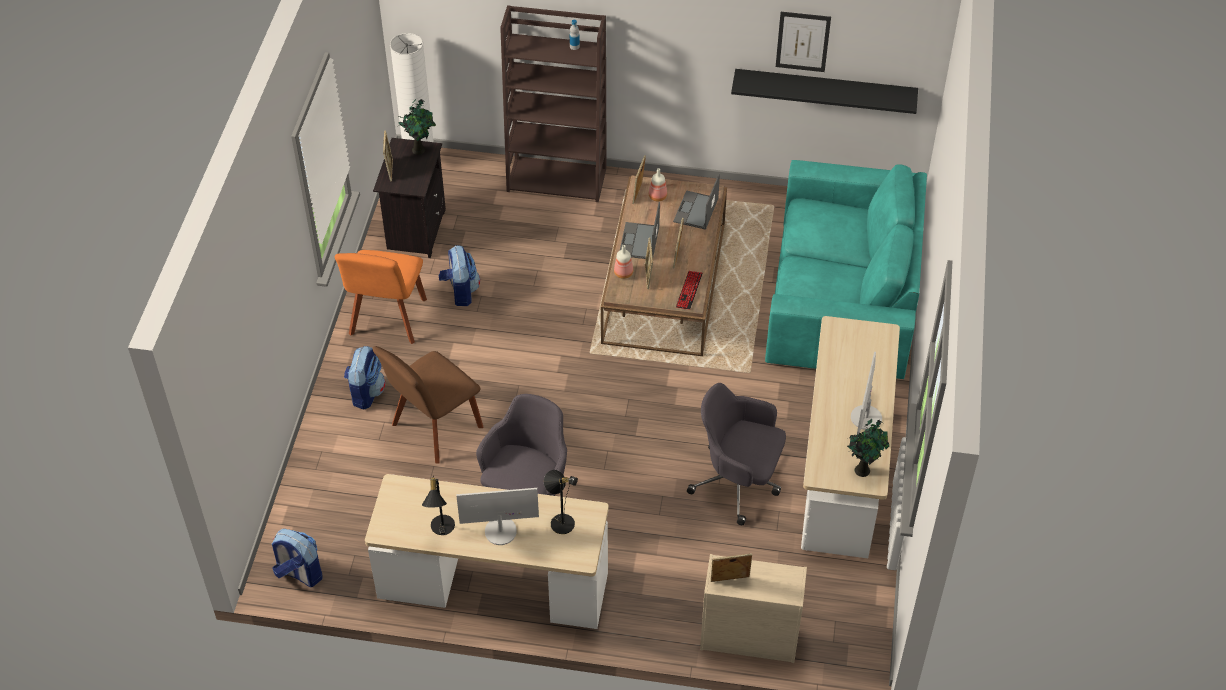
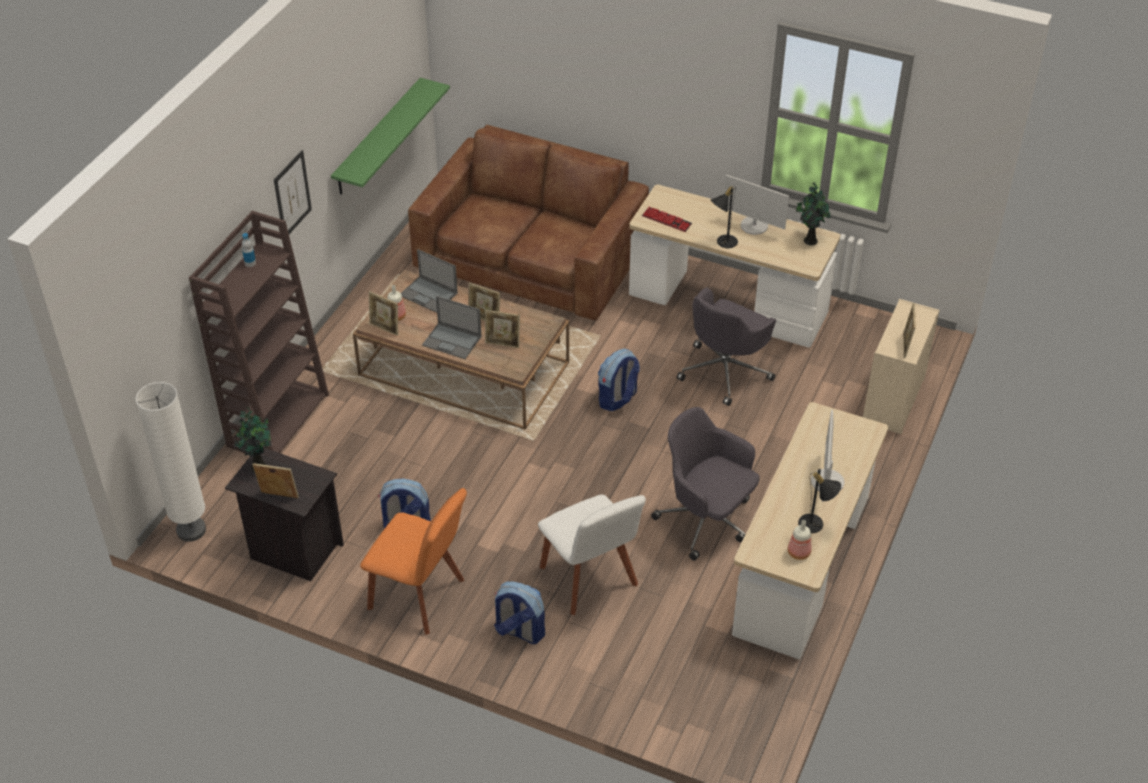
camera: 75 degrees left, 5 degrees down
(299, 573) = (751, 725): backpack -> backpack (617, 399)
(434, 429) = (590, 580): brown chair -> white chair
(560, 520) = (823, 437): black table lamp -> black table lamp (723, 242)
(624, 273) = (490, 360): bottle -> bottle (798, 552)
(689, 291) = (533, 320): keyboard -> keyboard (666, 220)
(802, 41) = (359, 102): picture -> picture (292, 194)
(824, 89) = (378, 137): black shelf -> green shelf
(842, 296) = (531, 258): turquoise sofa -> brown sofa

